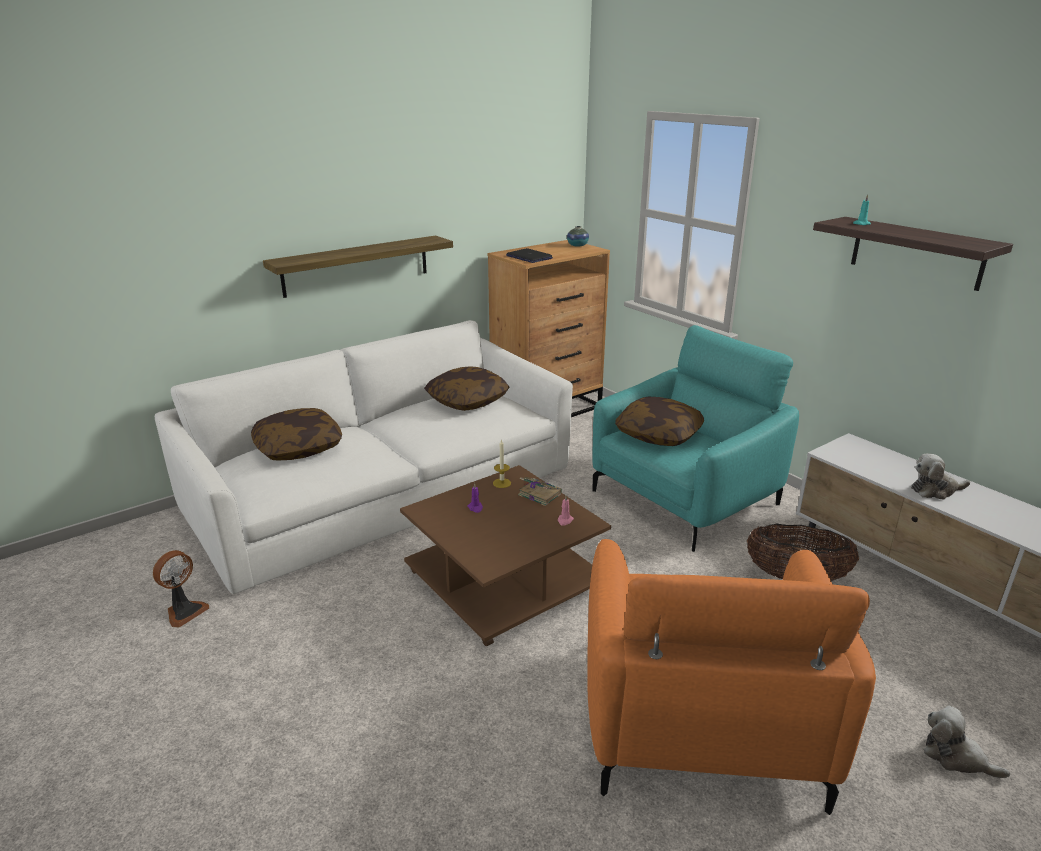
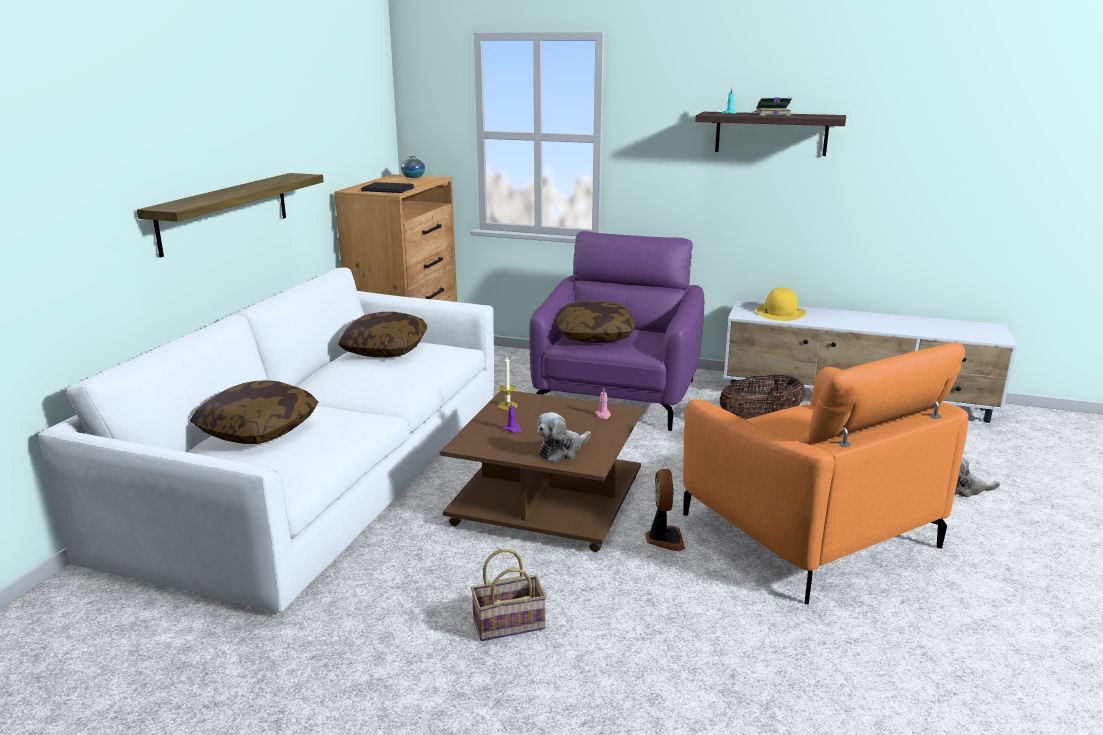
camera: 35 degrees left, 5 degrees down
(184, 611) = (235, 652): fan -> fan (664, 539)
(353, 678) = (510, 623): none -> basket
(539, 494) = (553, 404): book -> book (772, 114)
(684, 498) = (617, 397): turquoise armchair -> purple armchair
(879, 462) = (780, 312): none -> yellow hat
(935, 490) = (834, 320): plush toy -> plush toy (562, 451)

